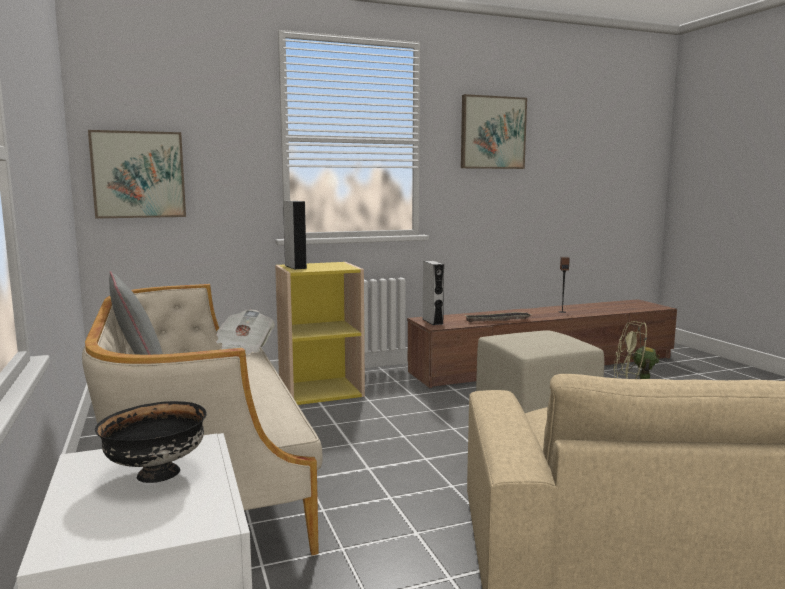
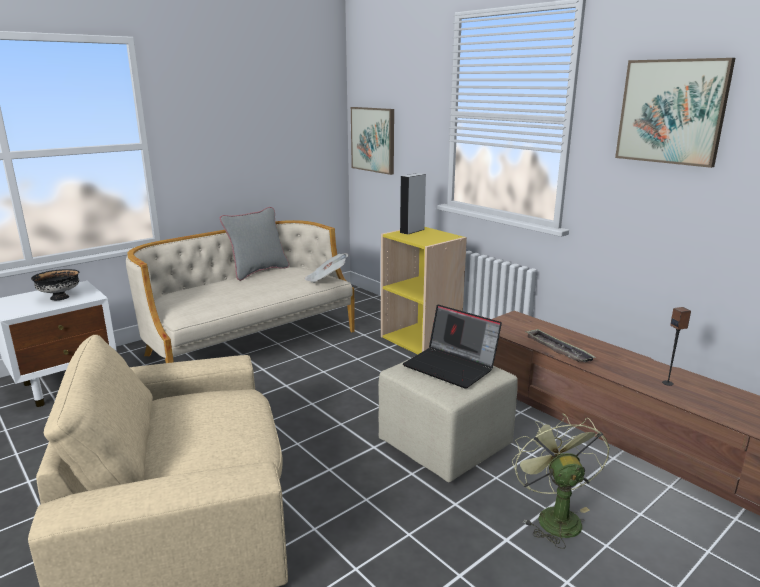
camera: 70 degrees right, 10 degrees up
(432, 321) = (510, 322): grey speaker -> none
(535, 337) = (452, 366): none -> laptop

